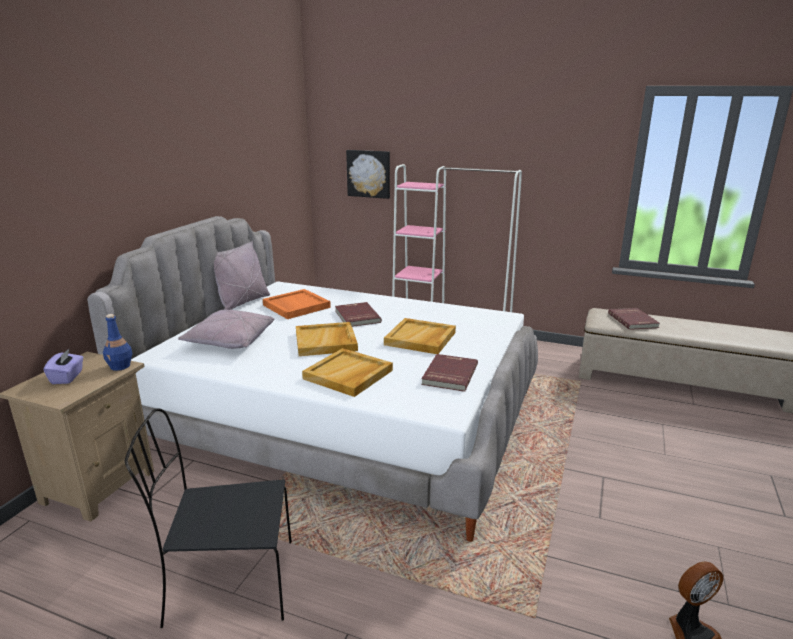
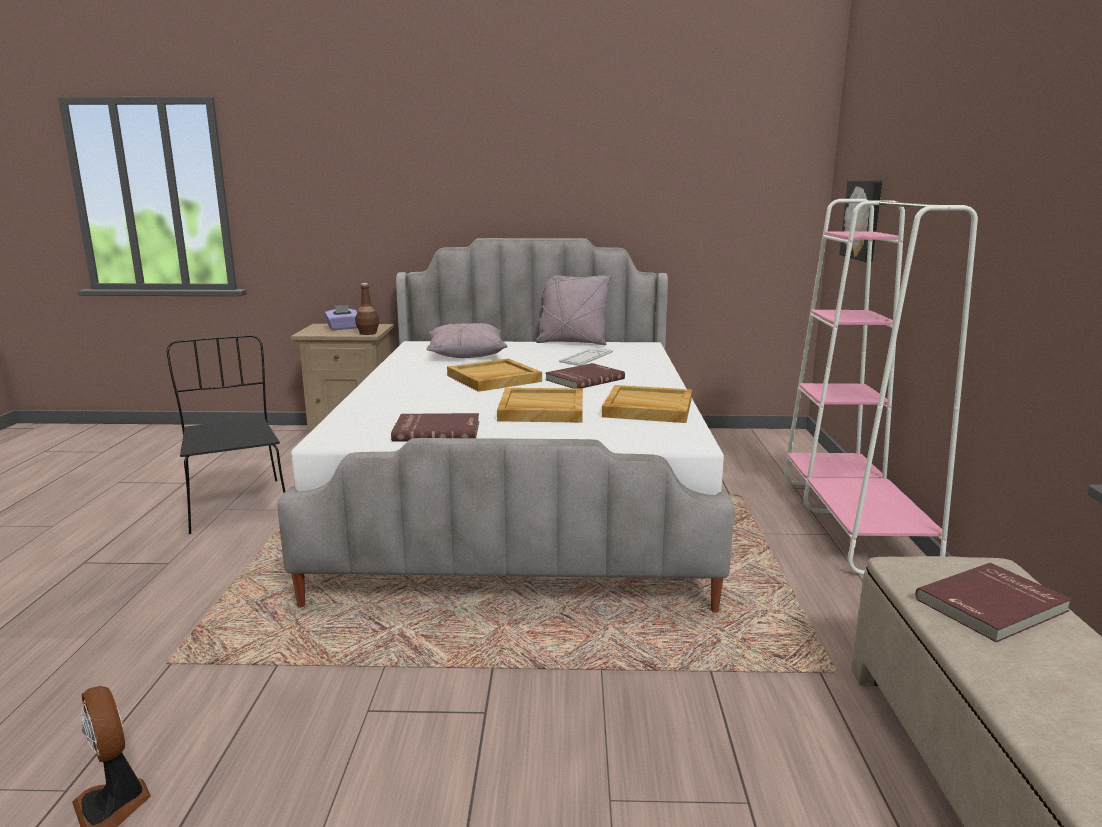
camera: 70 degrees right, 5 degrees down
(120, 366) = (368, 333): blue bottle -> brown bottle
(296, 306) = (586, 357): orange tray -> keyboard
(348, 375) = (411, 396): beige tray -> beige tray (647, 408)

